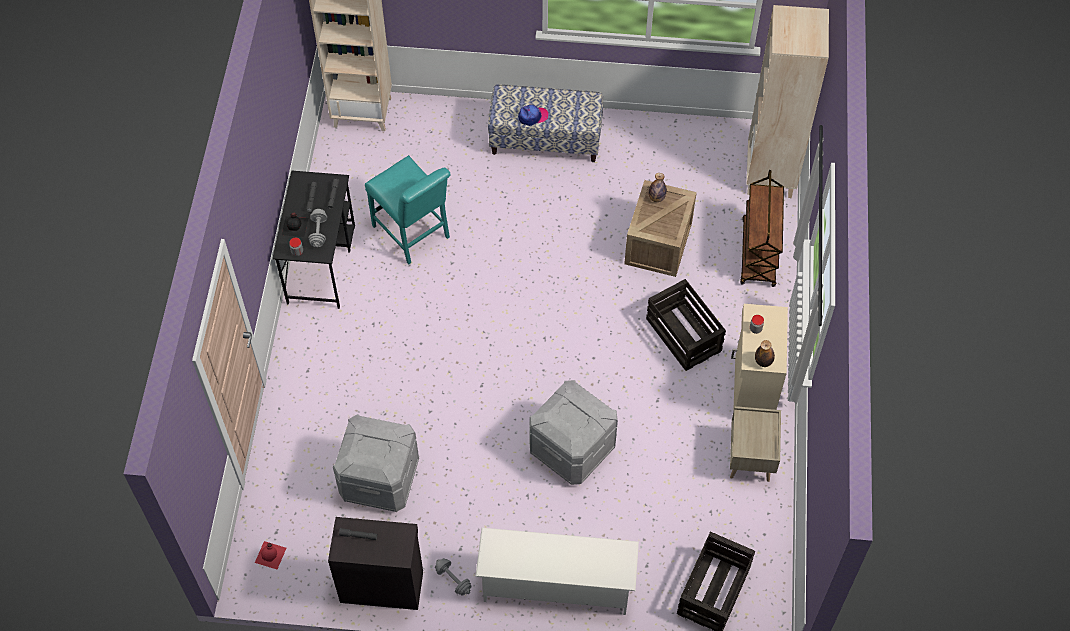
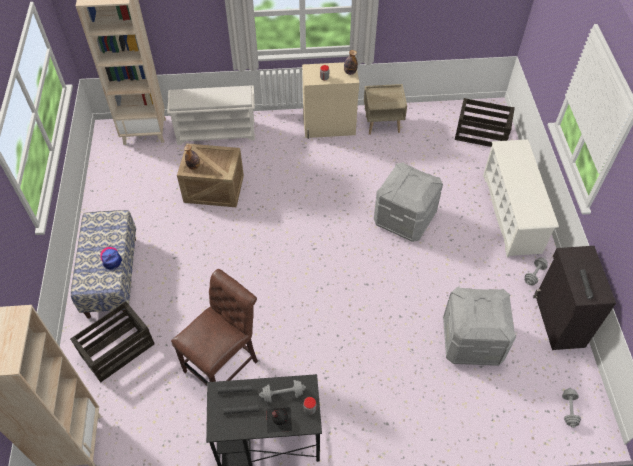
camera: 100 degrees left, 5 degrees down
(271, 555) = (569, 410): red bottle -> grey dumbbell
(413, 234) = (224, 363): turquoise chair -> brown chair
(684, 335) = (294, 166): crate -> crate (118, 349)
(758, 254) = (217, 132): brown cart -> white shoe rack

